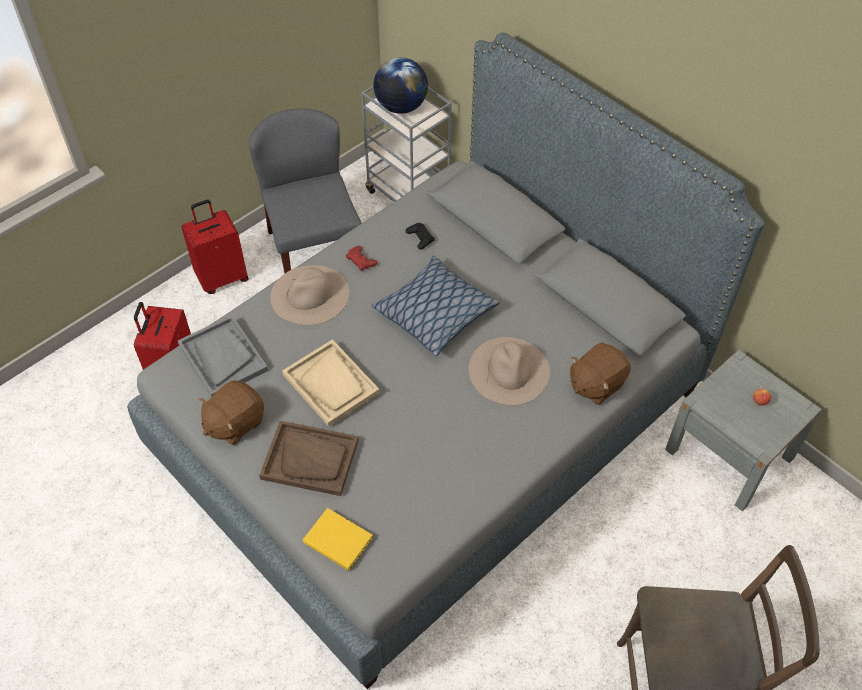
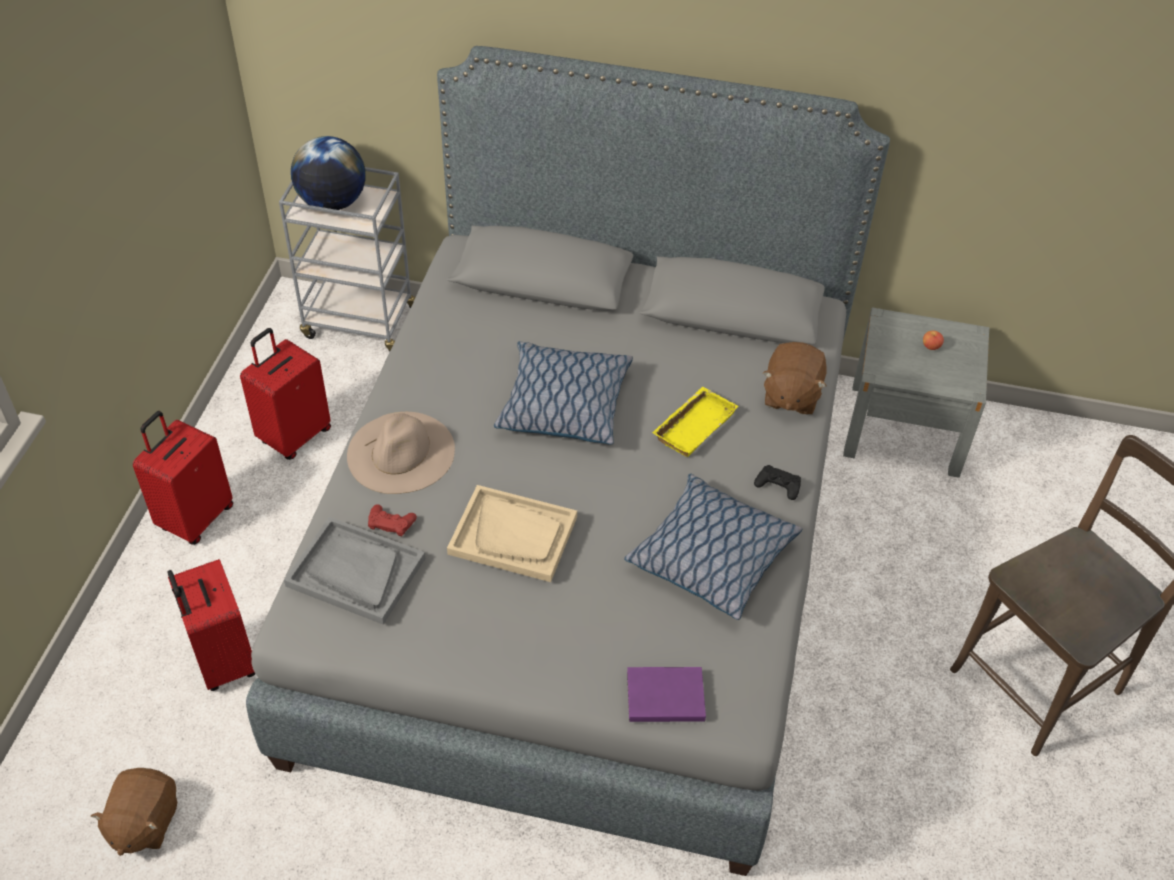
camera: 35 degrees left, 5 degrees down
(234, 423) = (433, 637): brown plush toy -> brown plush toy (143, 822)
(310, 459) = (558, 629): brown tray -> none
(314, 253) = (294, 435): grey chair -> red suitcase
(337, 538) = (663, 695): yellow book -> purple book
(361, 260) = (430, 388): red game controller -> red game controller (391, 523)
(420, 238) = (477, 333): black game controller -> black game controller (778, 485)
(444, 466) = (711, 556): none -> pillow
(509, 370) = (693, 425): beige hat -> yellow tray

